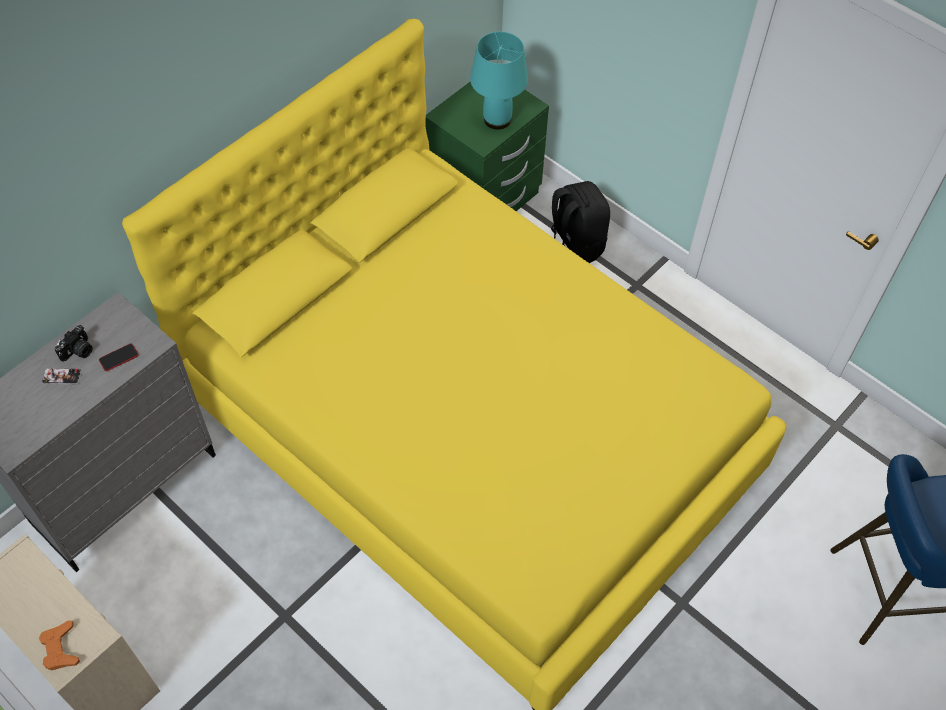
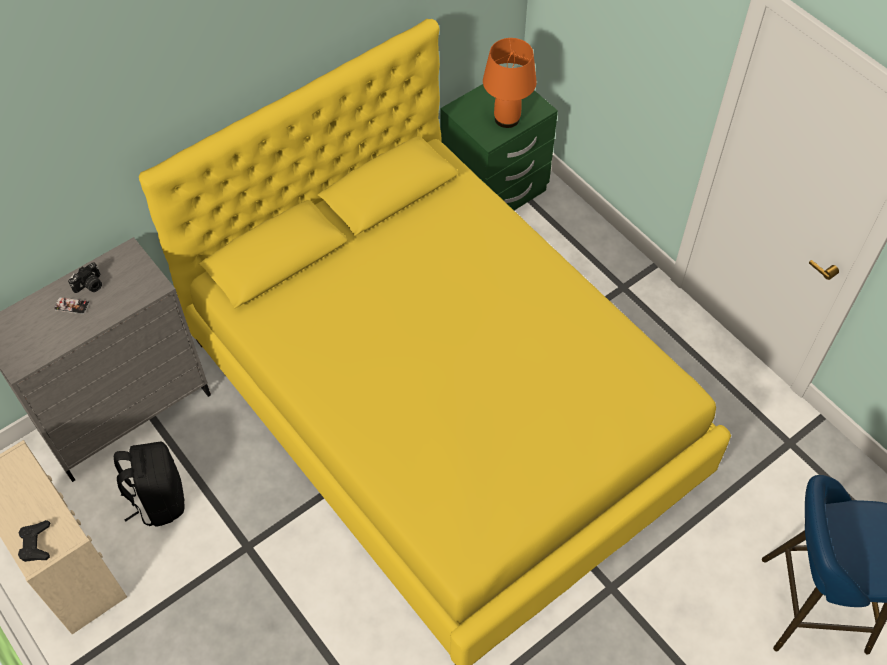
camera: 10 degrees right, 0 degrees up
(60, 648) = (35, 544): orange game controller -> black game controller
(119, 357) = (123, 295): phone -> none
(497, 120) = (506, 119): turquoise table lamp -> orange table lamp
(574, 245) = (571, 243): black backpack -> black backpack (159, 499)

